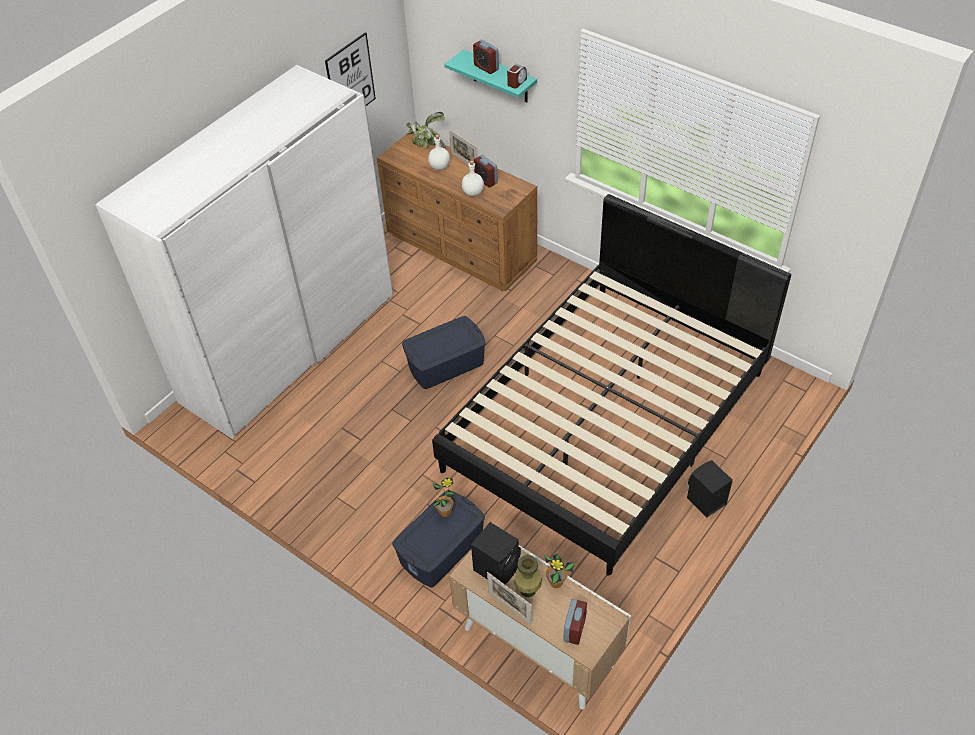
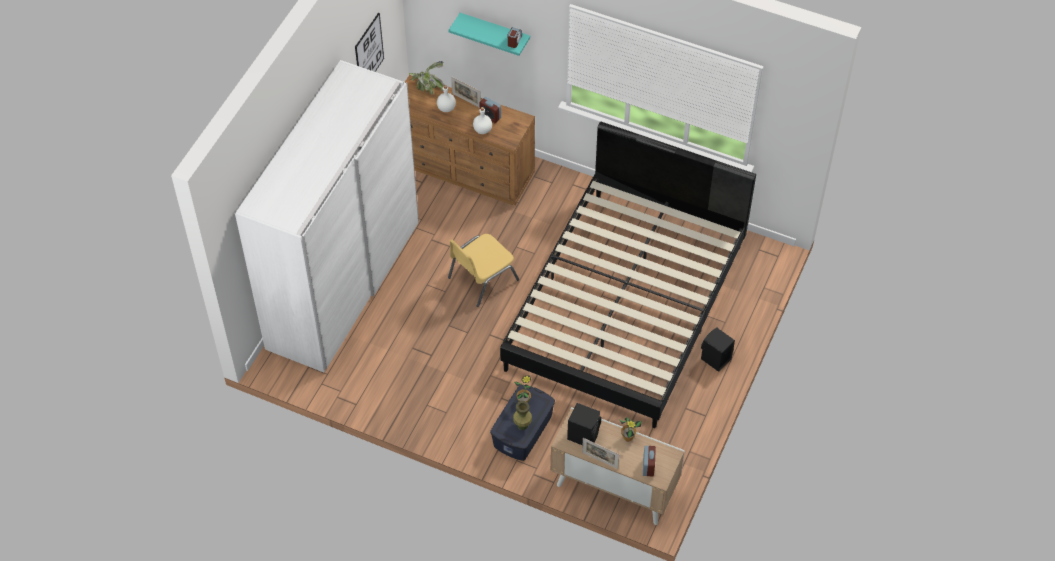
camera: 15 degrees left, 5 degrees up
(445, 364) = (481, 279): blue storage box -> yellow chair
(486, 67) = (485, 29): alarm clock -> none
(528, 590) = (609, 446): green vase -> green vase (522, 425)

